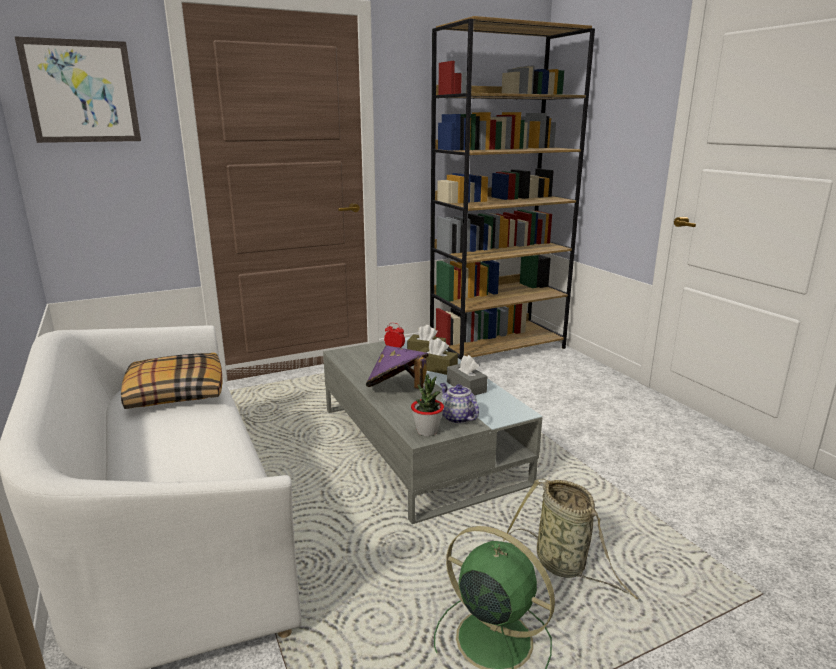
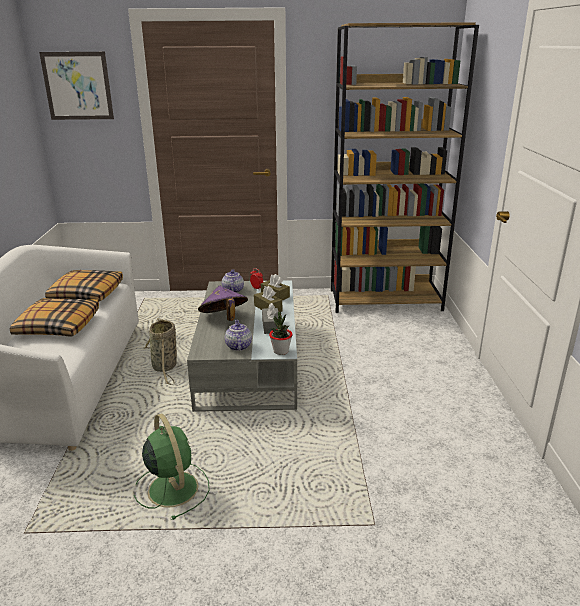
camera: 25 degrees right, 5 degrees up
(179, 444) = (58, 326): none -> pillow
(367, 356) = (232, 290): none -> teapot
(427, 431) = (208, 351): potted plant -> potted plant (281, 351)
(564, 565) = (259, 464): basket -> basket (165, 367)

